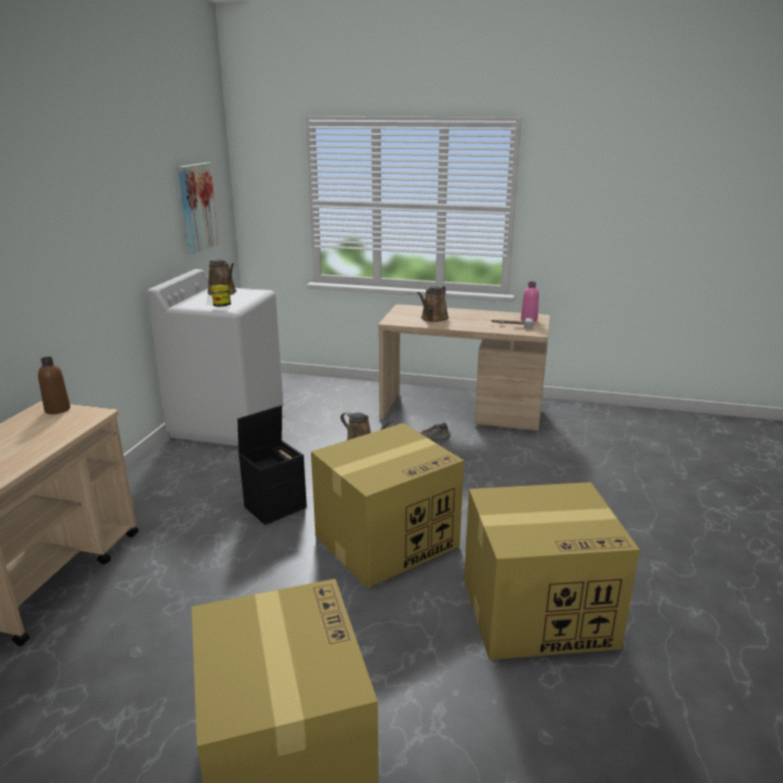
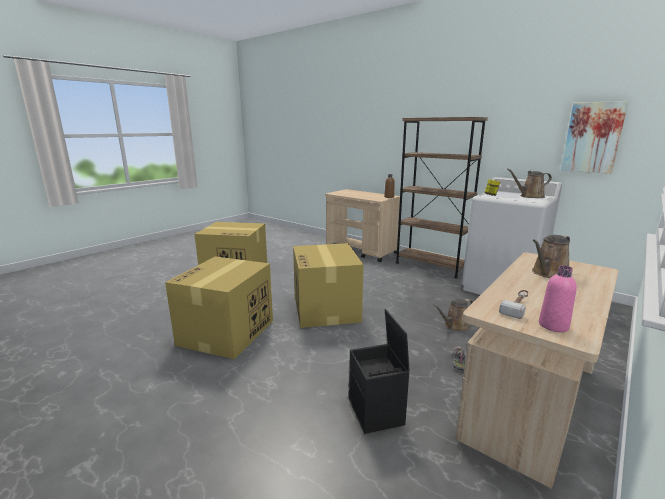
camera: 115 degrees right, 5 degrees down
(148, 478) = (430, 266): none -> brown bookcase
(276, 506) = (383, 288): black storage box -> black storage box (377, 412)
(433, 318) = (548, 273): brown watering can -> brown watering can turned 90 degrees counterclockwise

